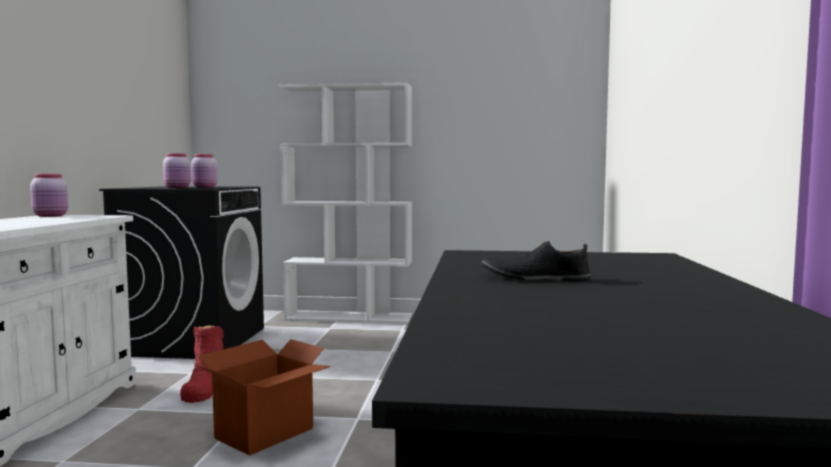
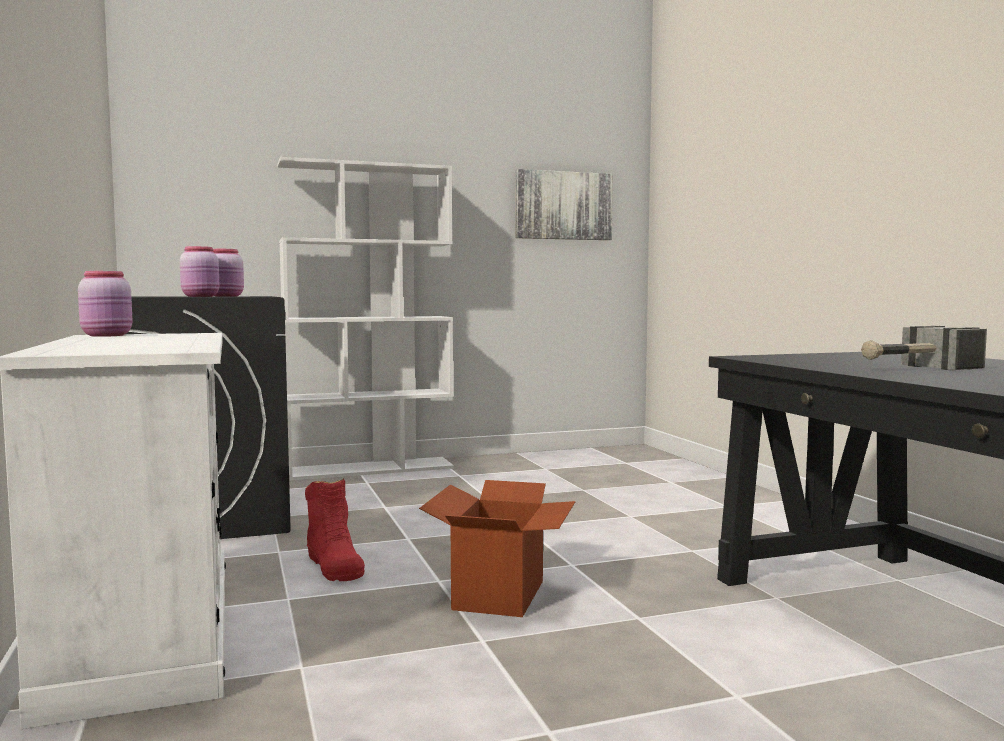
camera: 25 degrees left, 0 degrees up
(521, 109) = (563, 205): none -> picture
(534, 278) = (914, 369): black shoe -> hammer

